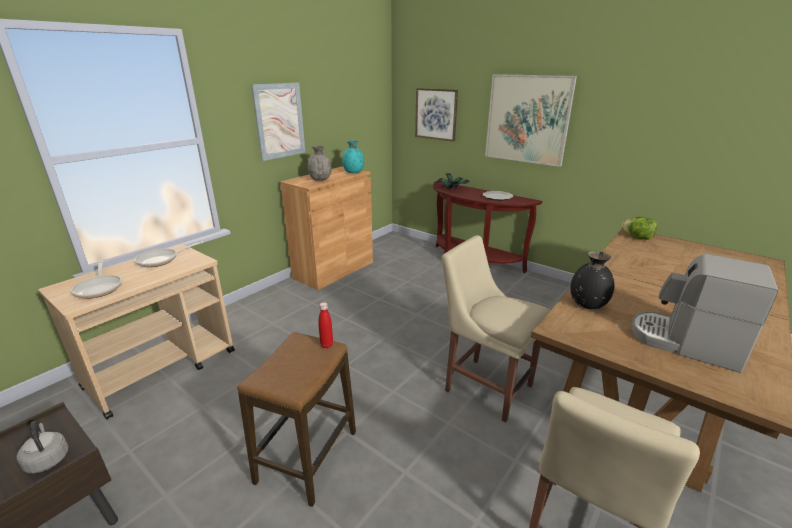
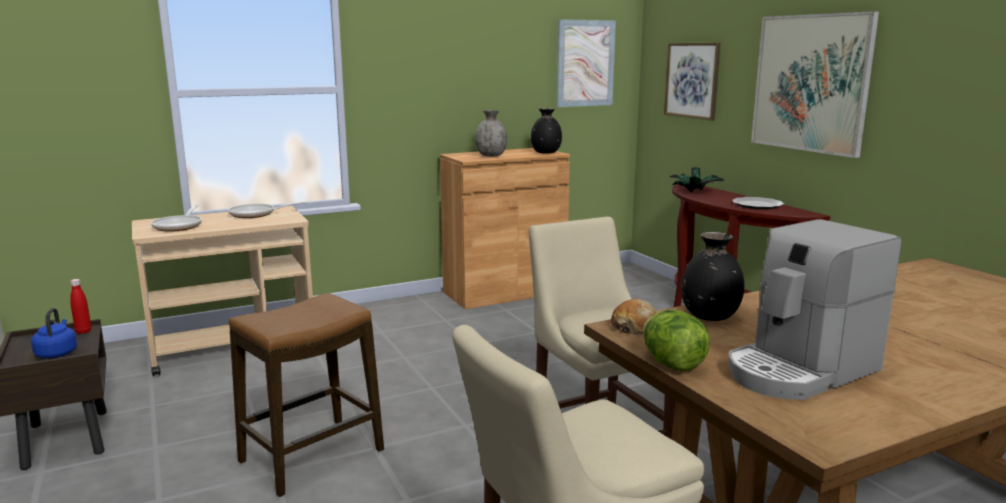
camera: 25 degrees right, 10 degrees down
(47, 459) = (57, 353): grey kettle -> blue kettle
(279, 121) = (449, 76): picture -> picture (585, 63)
(326, 345) = (347, 307): red bottle -> red bottle (83, 331)
(353, 172) = (546, 153): turquoise vase -> black vase
(562, 326) = (635, 327): none -> bread
(637, 238) = (934, 270): lettuce -> lettuce (672, 364)
(685, 342) = (800, 371): coffee machine -> coffee machine turned 90 degrees counterclockwise

